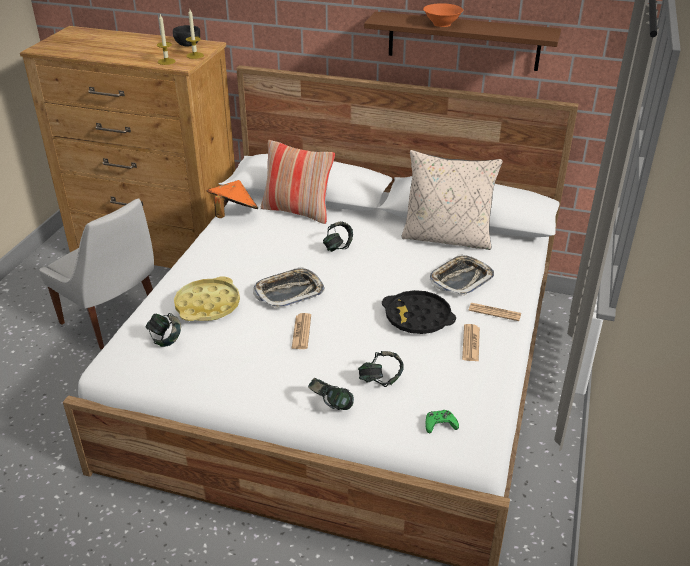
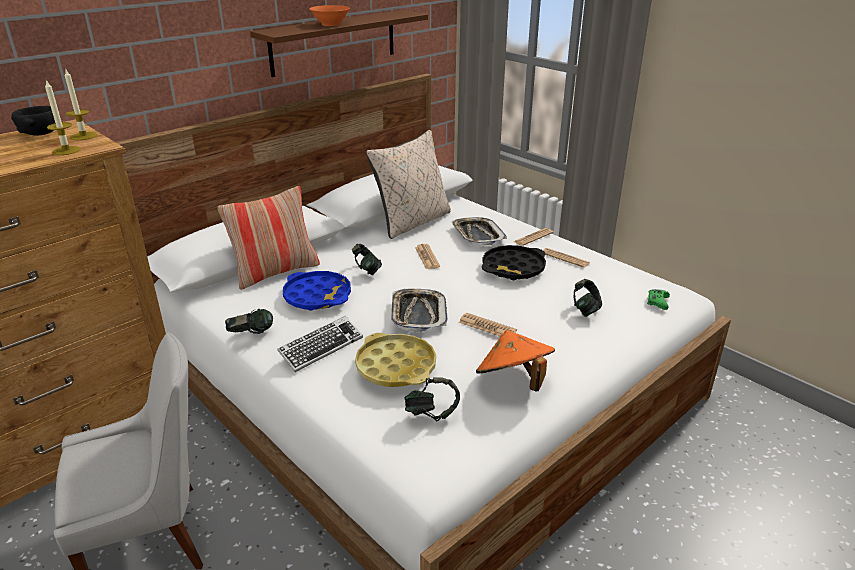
camera: 60 degrees left, 5 degrees down
(214, 268) = (321, 347): none -> keyboard
(233, 214) = (227, 308): orange hat -> orange hat (513, 381)
(278, 240) = (317, 296): none -> blue tray
(330, 405) = (606, 343): headphones -> headphones (251, 335)
(390, 267) = (427, 257): none -> newspaper

